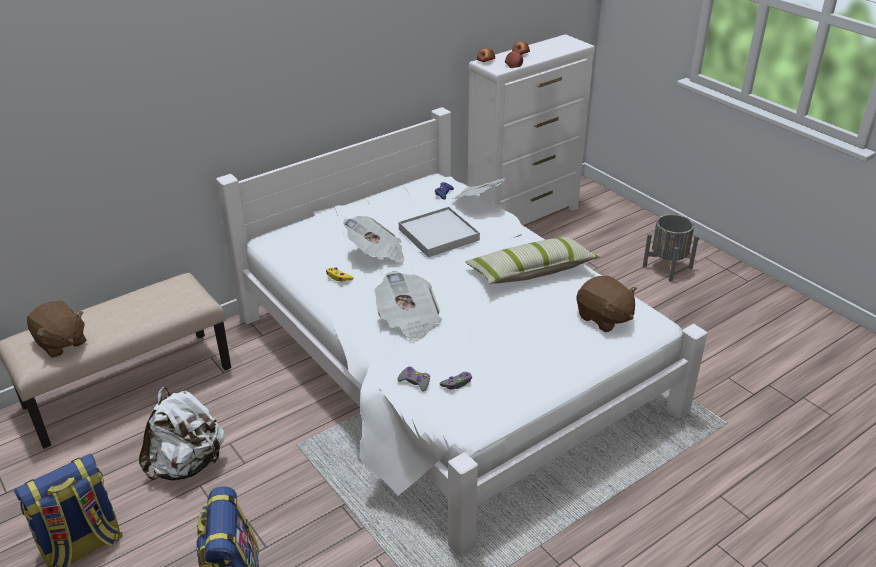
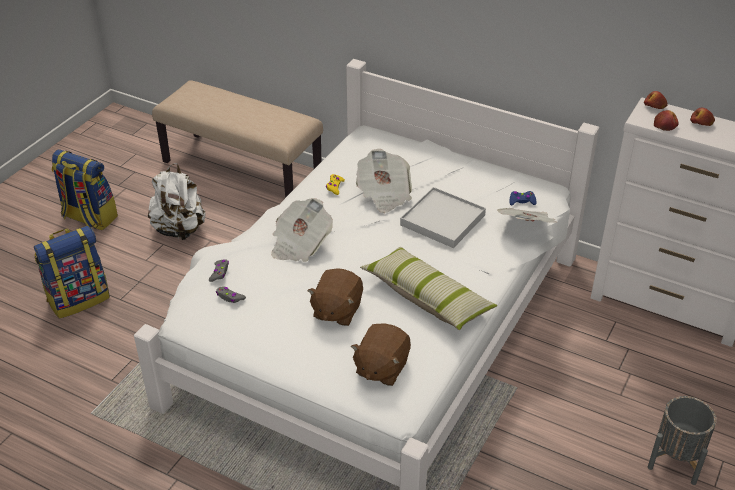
camera: 65 degrees right, 5 degrees up
(61, 343) = (196, 102): brown plush toy -> brown plush toy (336, 311)

